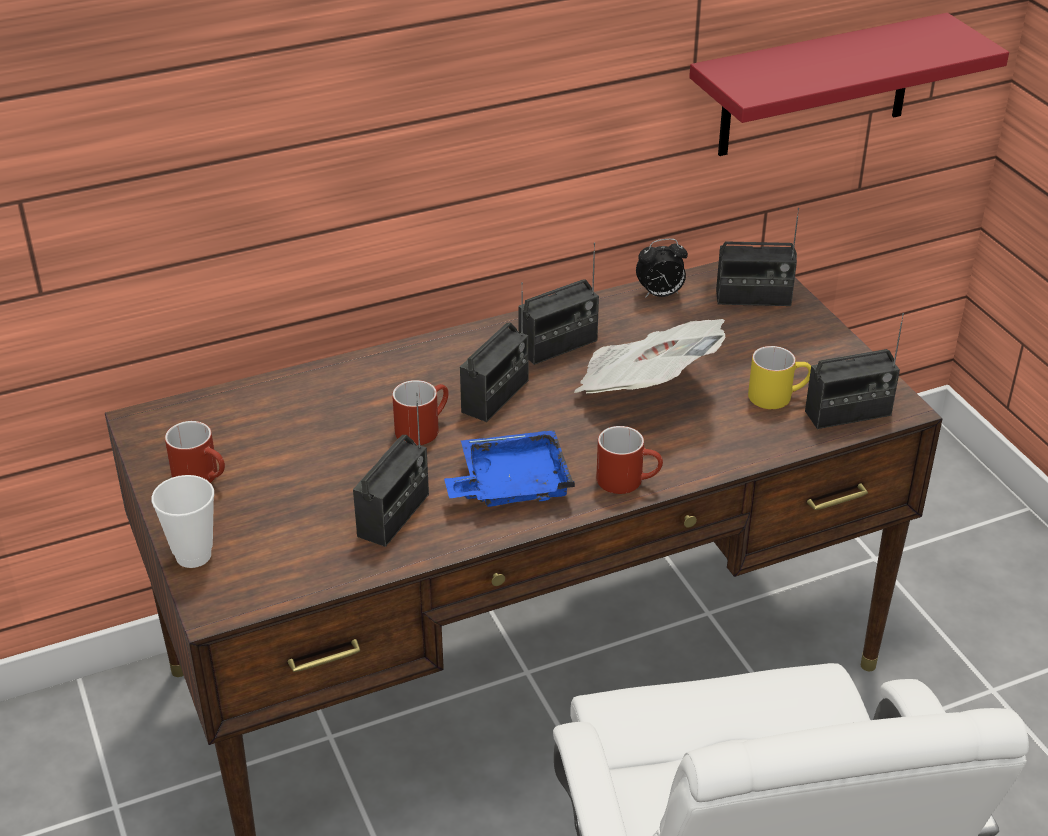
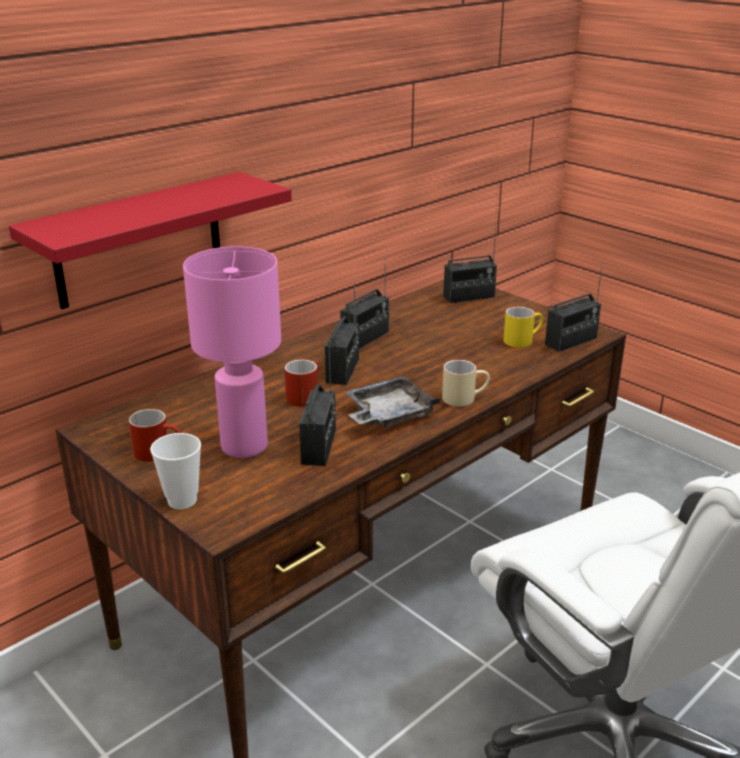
camera: 20 degrees left, 10 degrees down
(303, 492) = (243, 447): none -> pink table lamp
(511, 484) = (388, 414): blue tray -> grey tray
(628, 480) = (464, 398): red mug -> beige mug
(645, 388) = (438, 350): newspaper -> none
(660, 295) = (411, 304): alarm clock -> none
(816, 86) = (475, 162): red shelf -> red shelf (139, 240)

